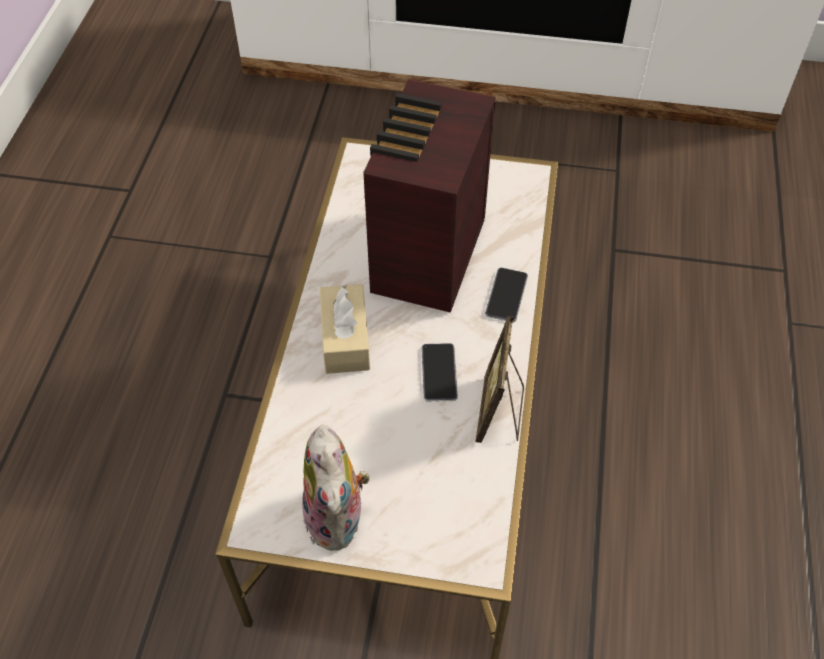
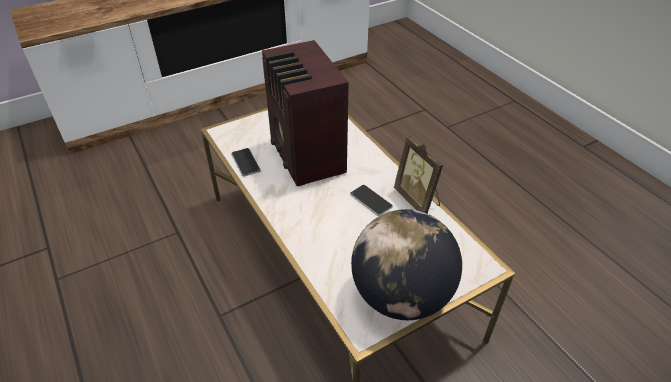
camera: 40 degrees left, 10 degrees down
(339, 519) = (401, 296): plush toy -> globe
(345, 339) = (307, 214): beige tissue box -> none
(506, 295) = (363, 152): phone -> phone (245, 162)

